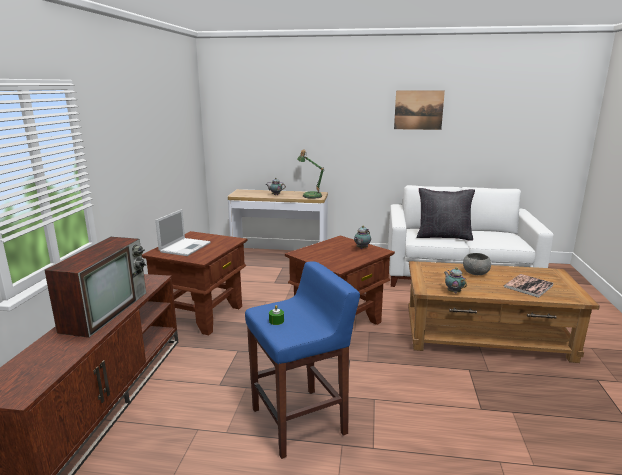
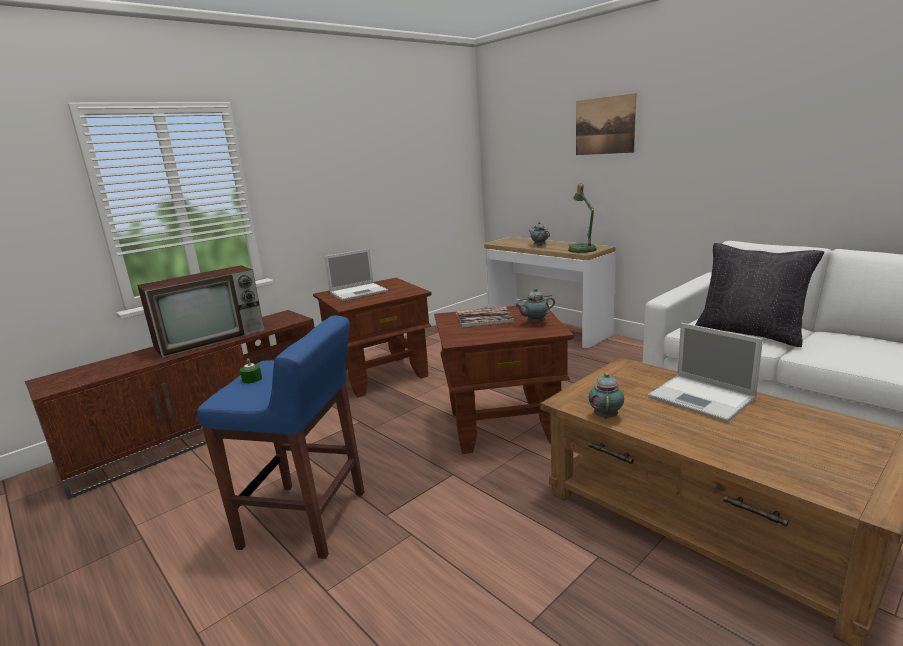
camera: 40 degrees right, 0 degrees up
(418, 110) = (765, 109): picture -> picture (604, 126)
(475, 273) = (703, 398): grey bowl -> laptop
(528, 286) = (775, 446): book -> book (484, 318)

